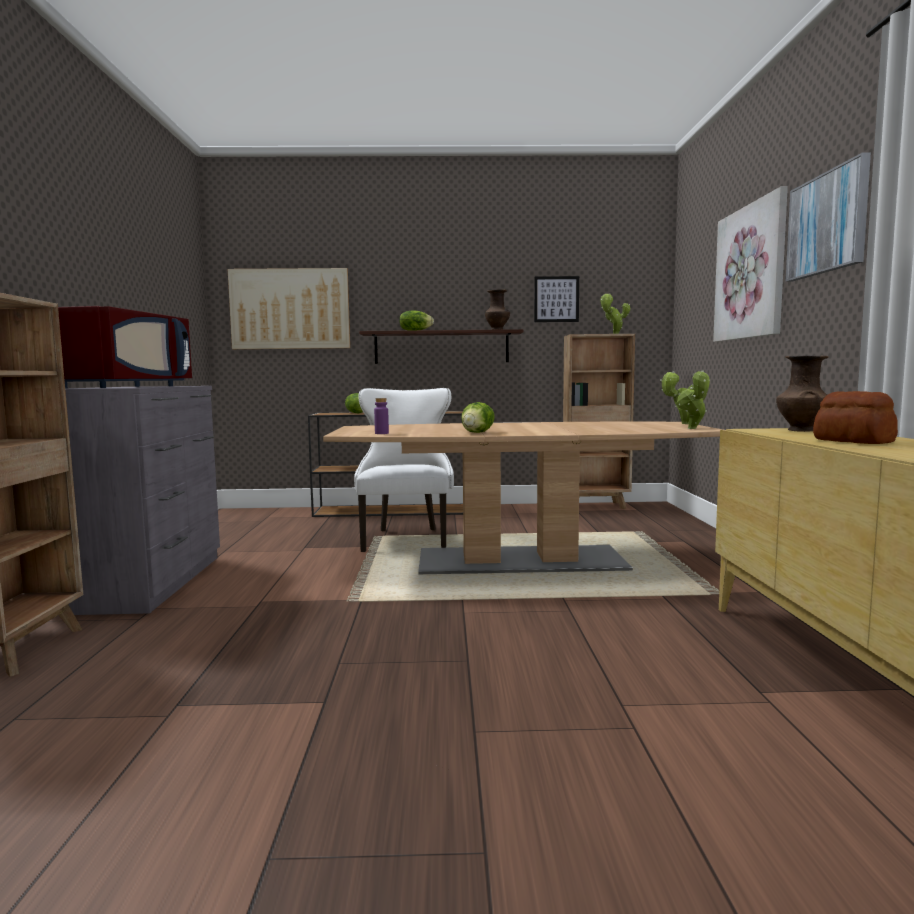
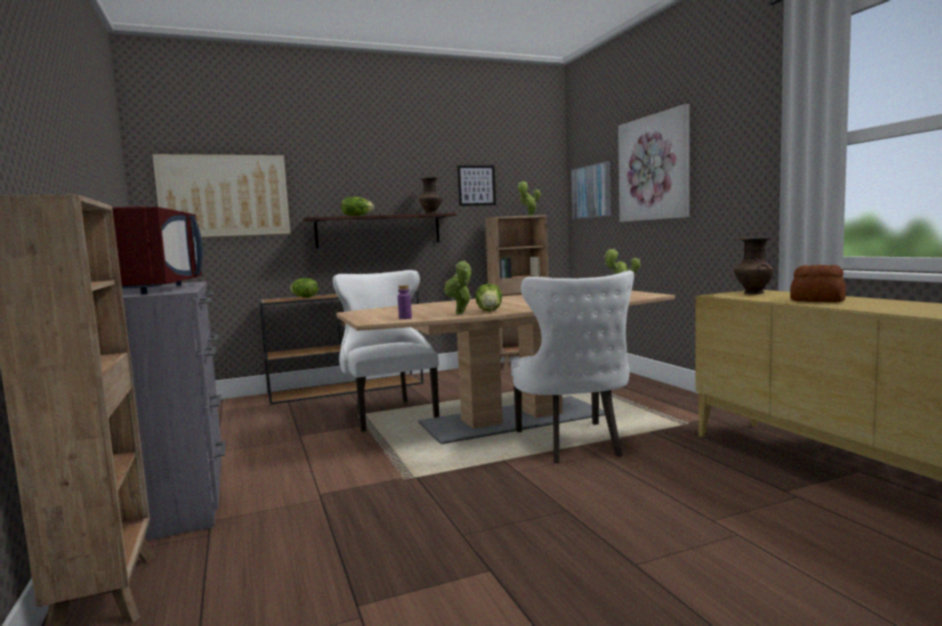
camera: 20 degrees left, 0 degrees up
(556, 595) = (573, 444): none -> white chair
(693, 428) = (644, 295): potted plant -> potted plant (460, 314)
(827, 223) = (731, 135): picture -> picture (591, 191)

